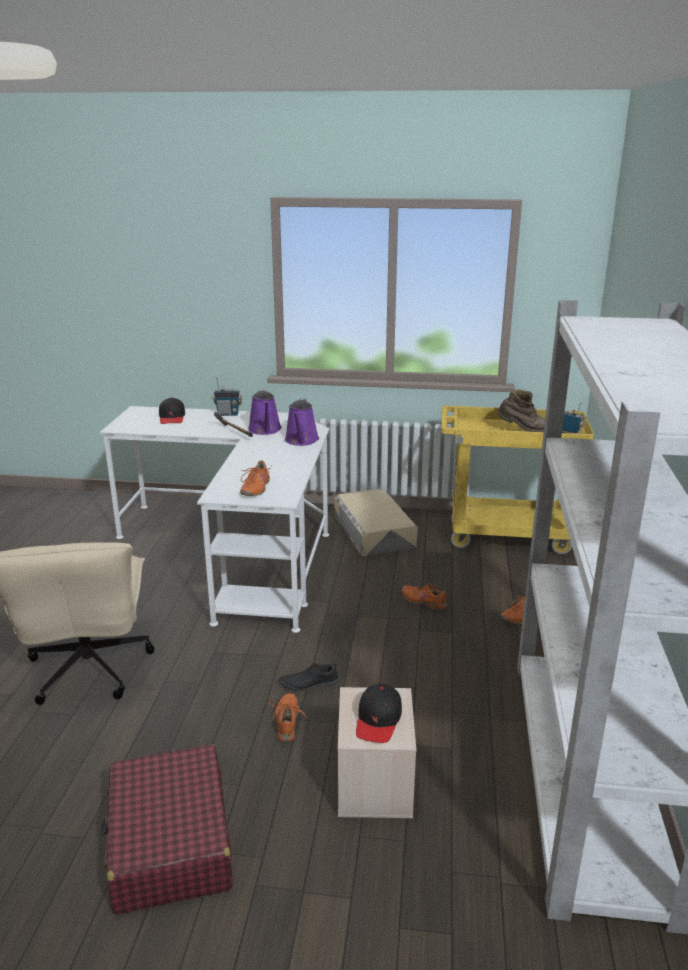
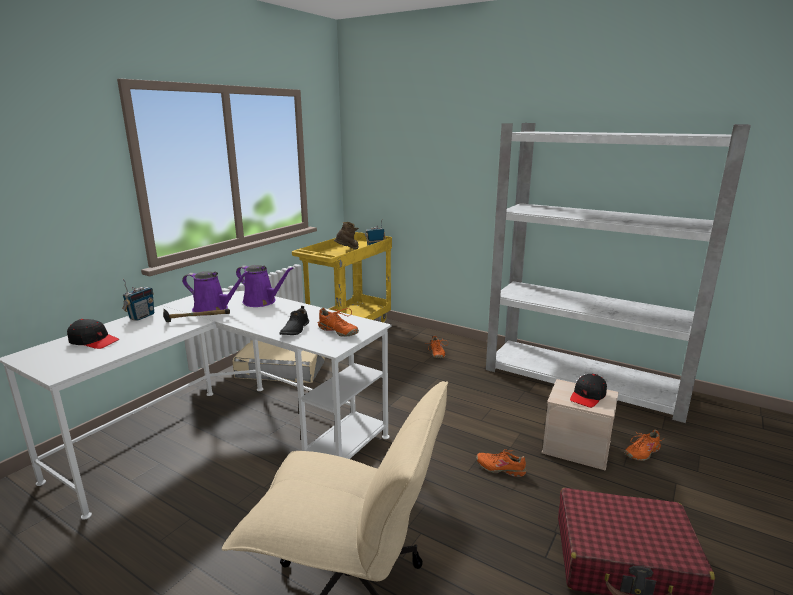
camera: 65 degrees left, 5 degrees down
(309, 683) = (458, 447): black shoe -> black shoe (294, 329)
(378, 720) = (588, 396): black cap -> black cap turned 90 degrees clockwise
(424, 601) = (394, 377): orange shoe -> orange shoe (641, 452)

